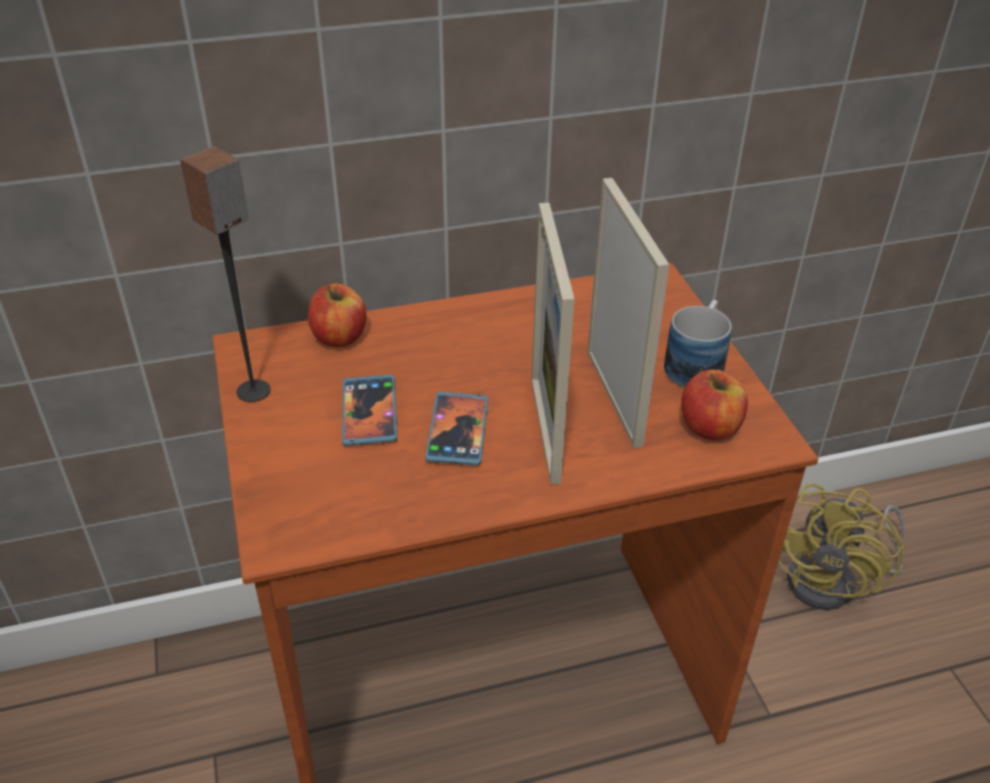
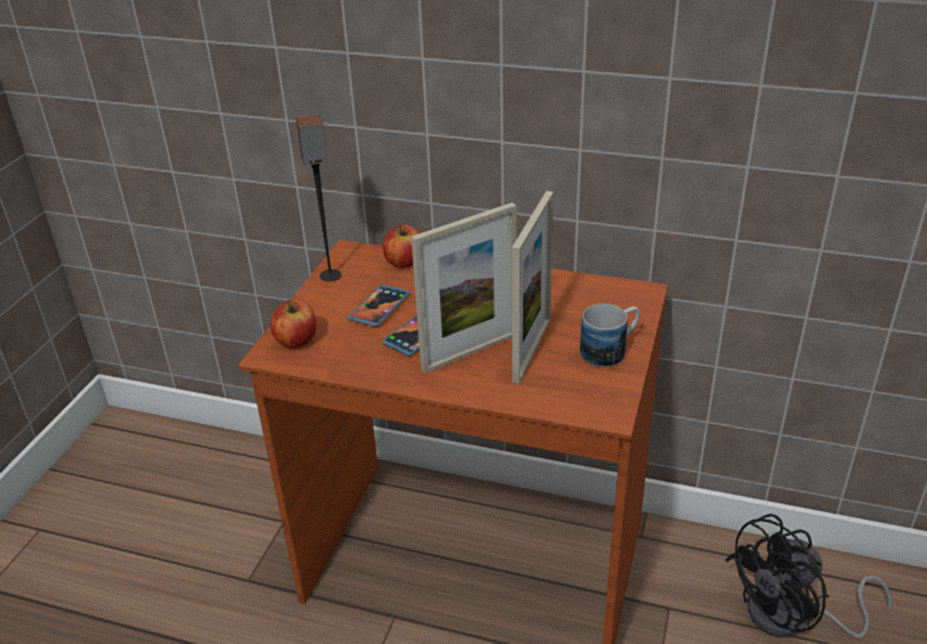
camera: 35 degrees right, 5 degrees down
(545, 429) = (469, 352): picture frame -> picture frame turned 150 degrees counterclockwise
(710, 427) = (575, 389): apple -> apple (296, 340)
(834, 582) = (792, 618): yellow fan -> black fan

